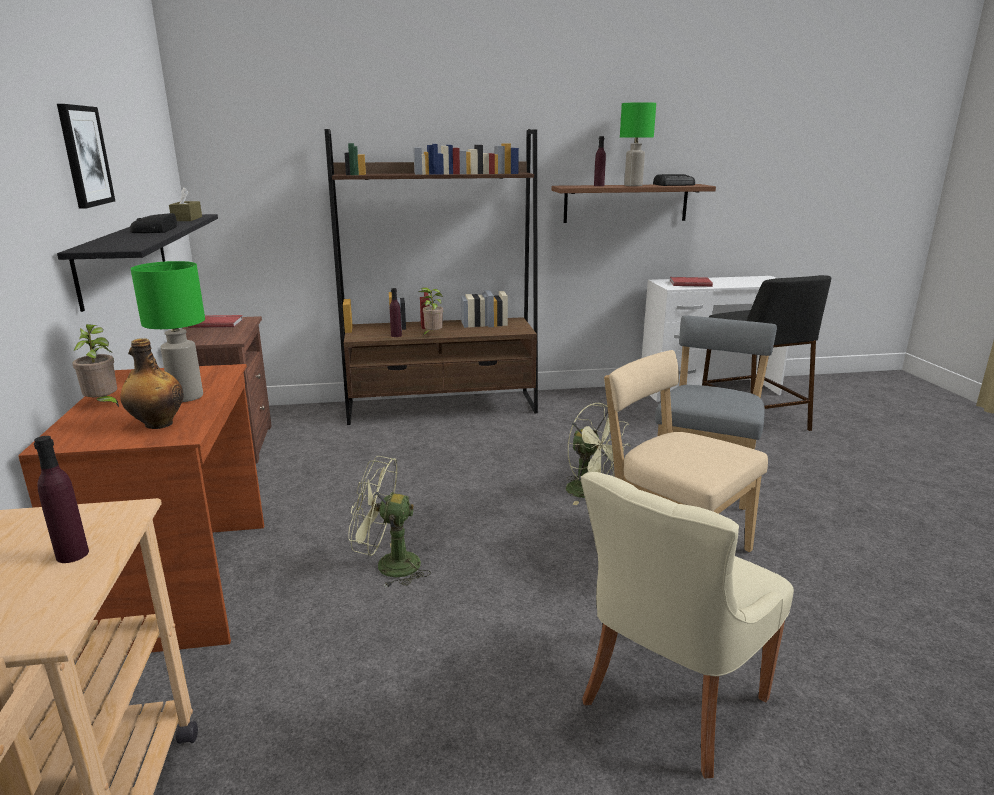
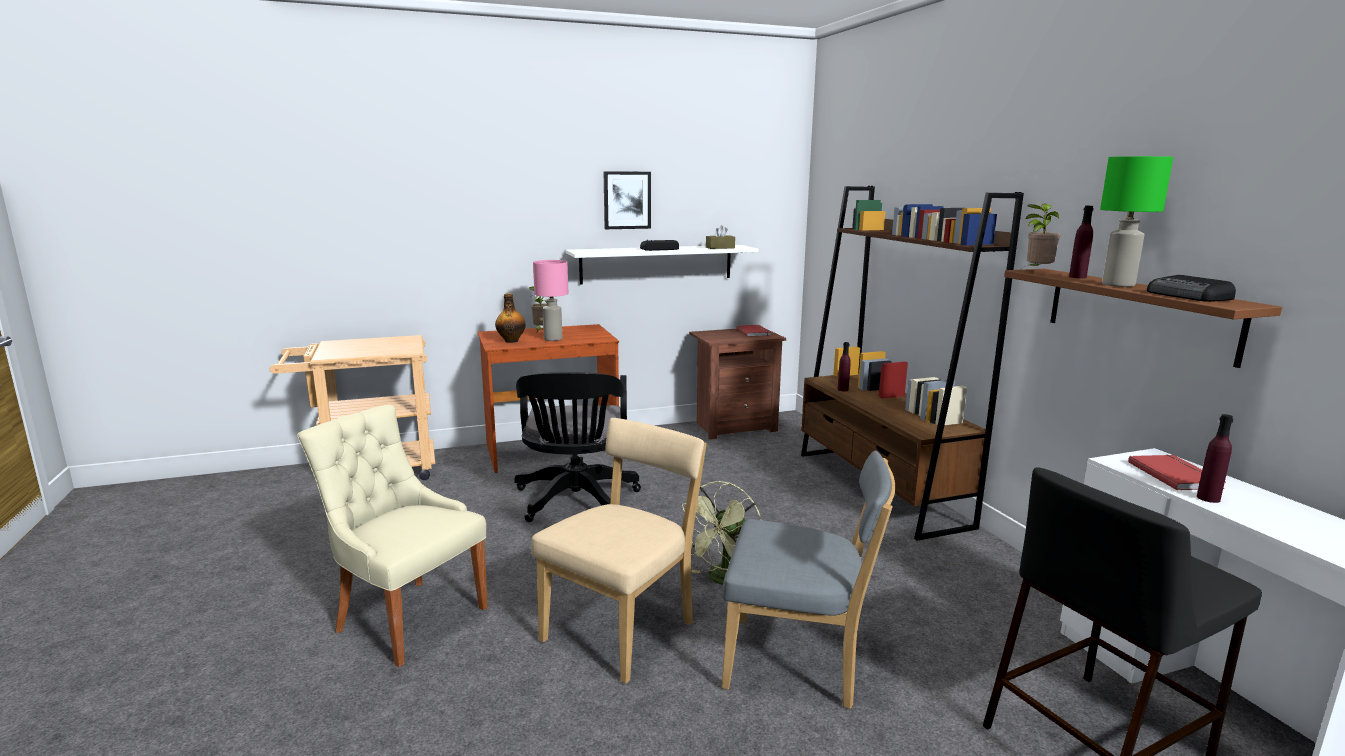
camera: 80 degrees right, 5 degrees down
(72, 554) = (376, 351): purple bottle -> purple bottle (1208, 498)
(124, 257) = (657, 264): black shelf -> white shelf
(186, 397) = (553, 339): green table lamp -> pink table lamp
(388, 566) = (575, 502): green fan -> black office chair
(432, 335) = (859, 400): potted plant -> potted plant (1036, 272)

